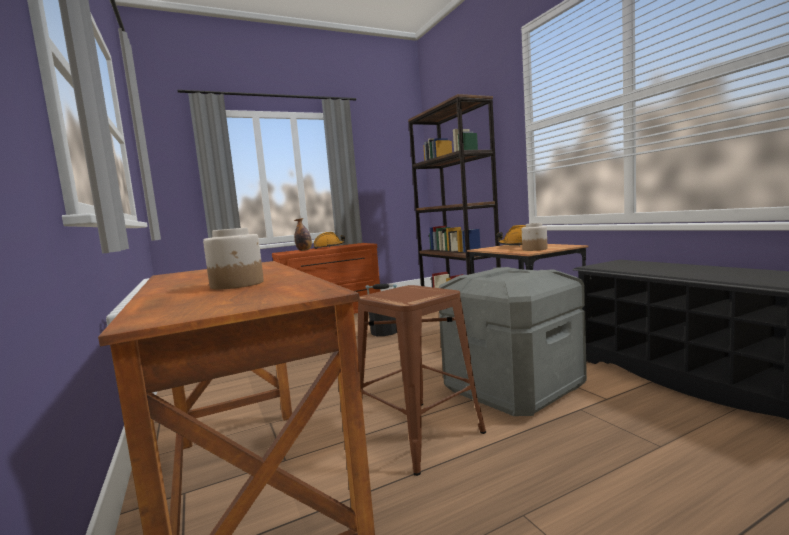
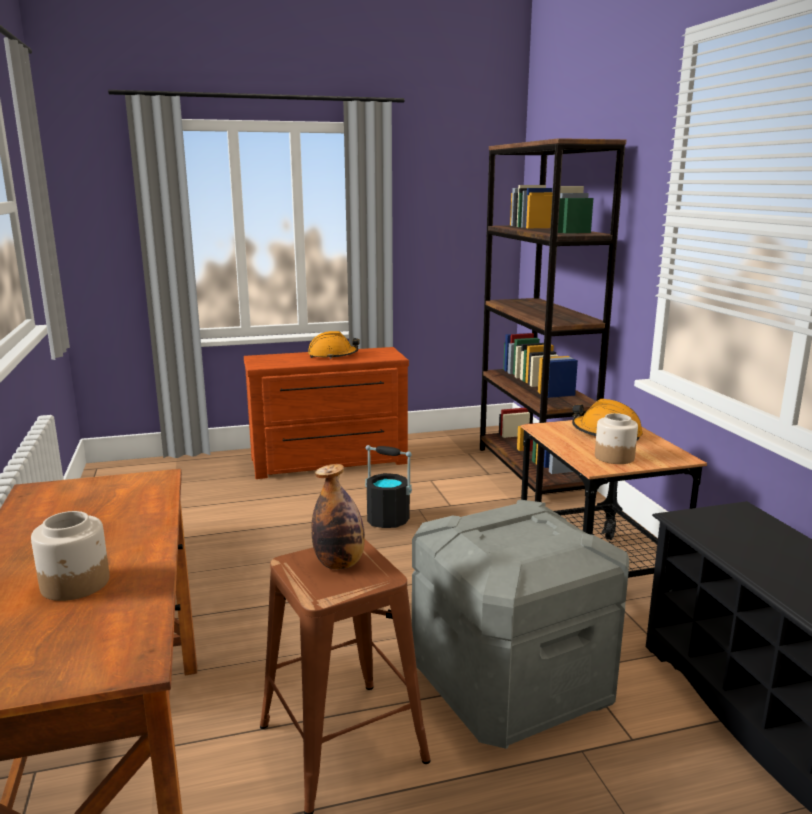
camera: 10 degrees right, 10 degrees up
(304, 250) = (291, 360): bottle -> bottle (339, 564)

